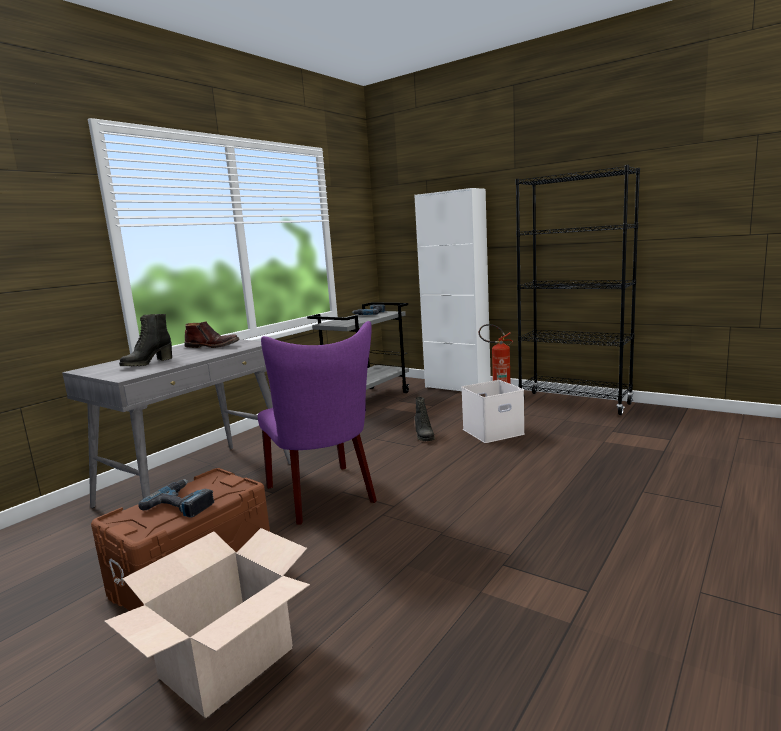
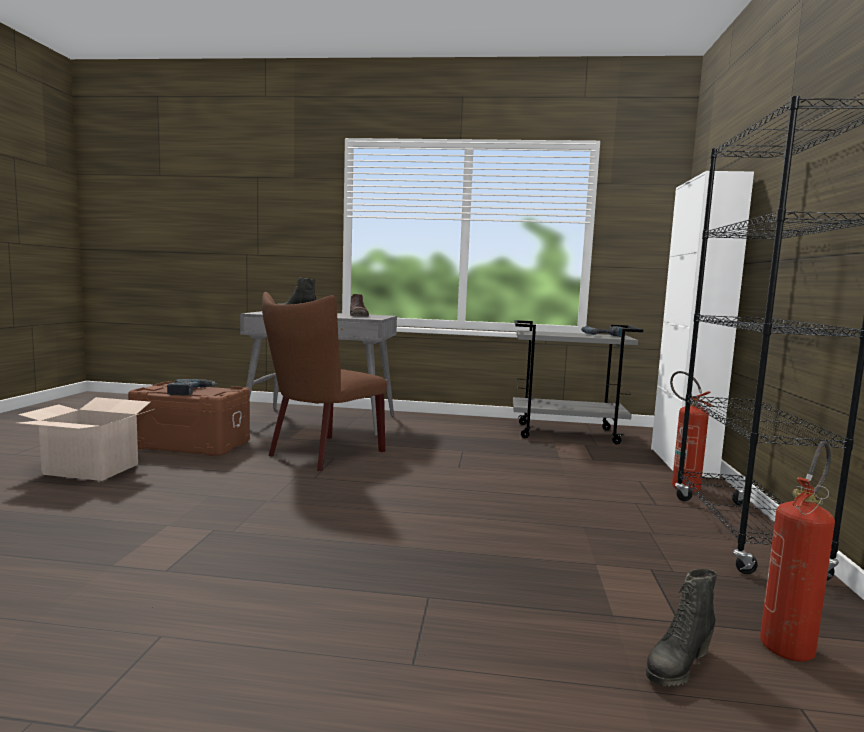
camera: 60 degrees right, 5 degrees down
(324, 496) = (321, 454): purple chair -> brown chair
(424, 436) = (490, 467): black boot -> black boot (677, 665)
(492, 432) = (543, 495): white storage box -> none
(688, 425) = (791, 643): none -> fire extinguisher

